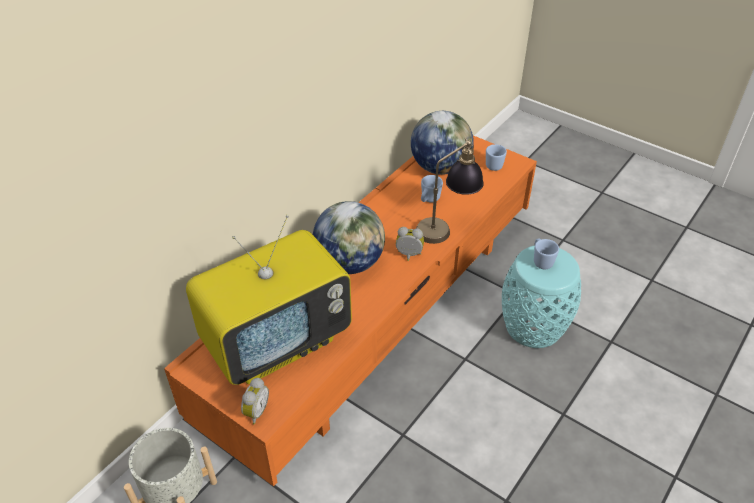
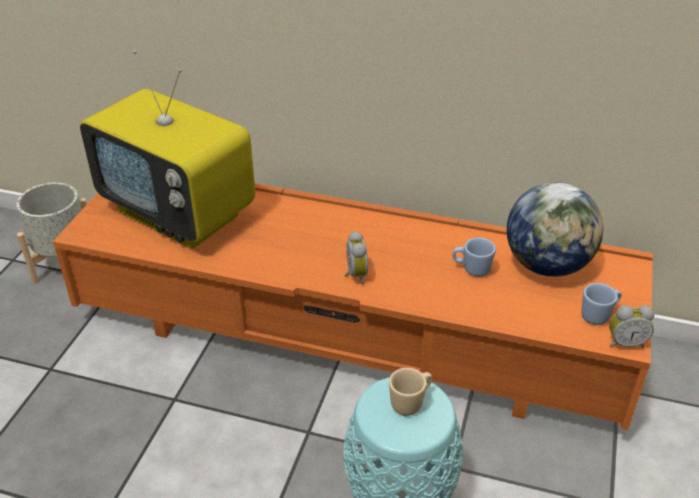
camera: 70 degrees right, 5 degrees down
(255, 411) = (88, 225): alarm clock -> alarm clock (625, 343)
(350, 263) = (317, 233): globe -> none
(446, 227) = (427, 296): table lamp -> none
(541, 261) = (411, 402): blue mug -> beige mug

